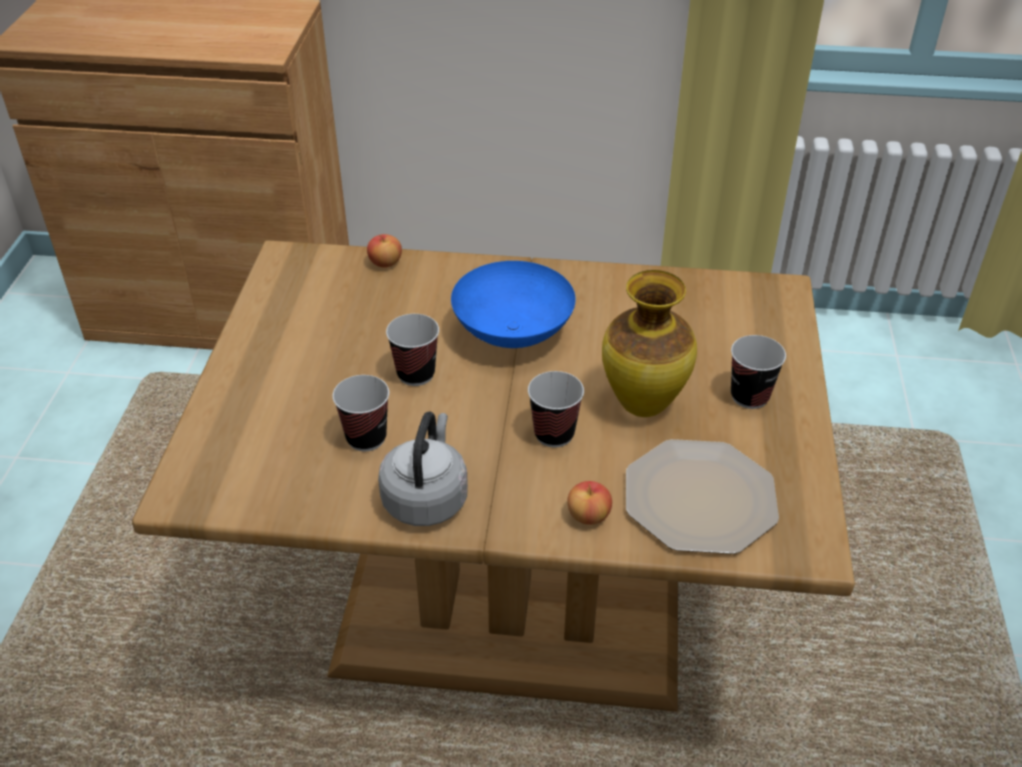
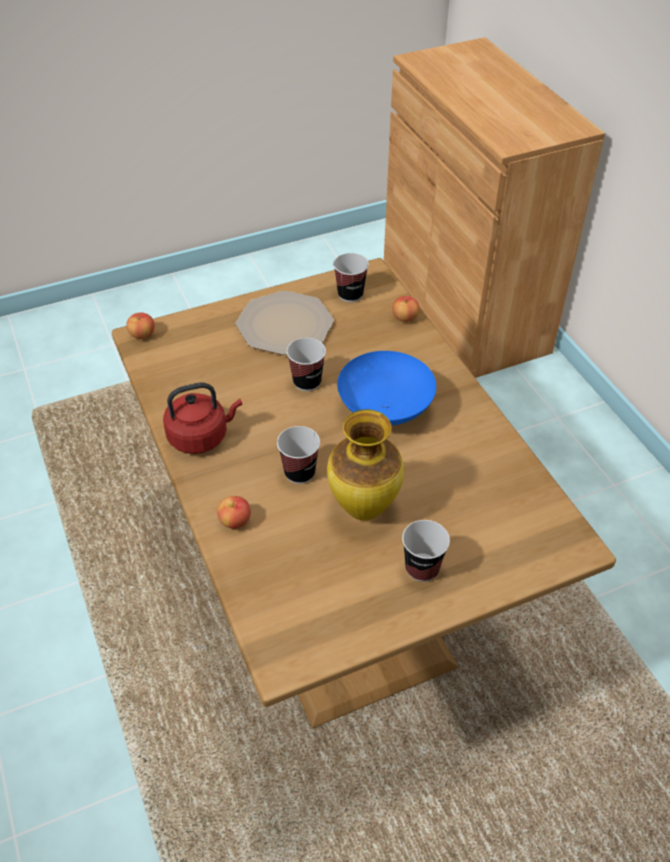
camera: 60 degrees right, 5 degrees up
(179, 490) = (142, 334): none -> apple
(366, 438) = (233, 387): cup -> cup (350, 294)
(426, 497) = (201, 436): grey kettle -> red kettle
(701, 498) = (291, 577): plate -> plate (285, 325)

